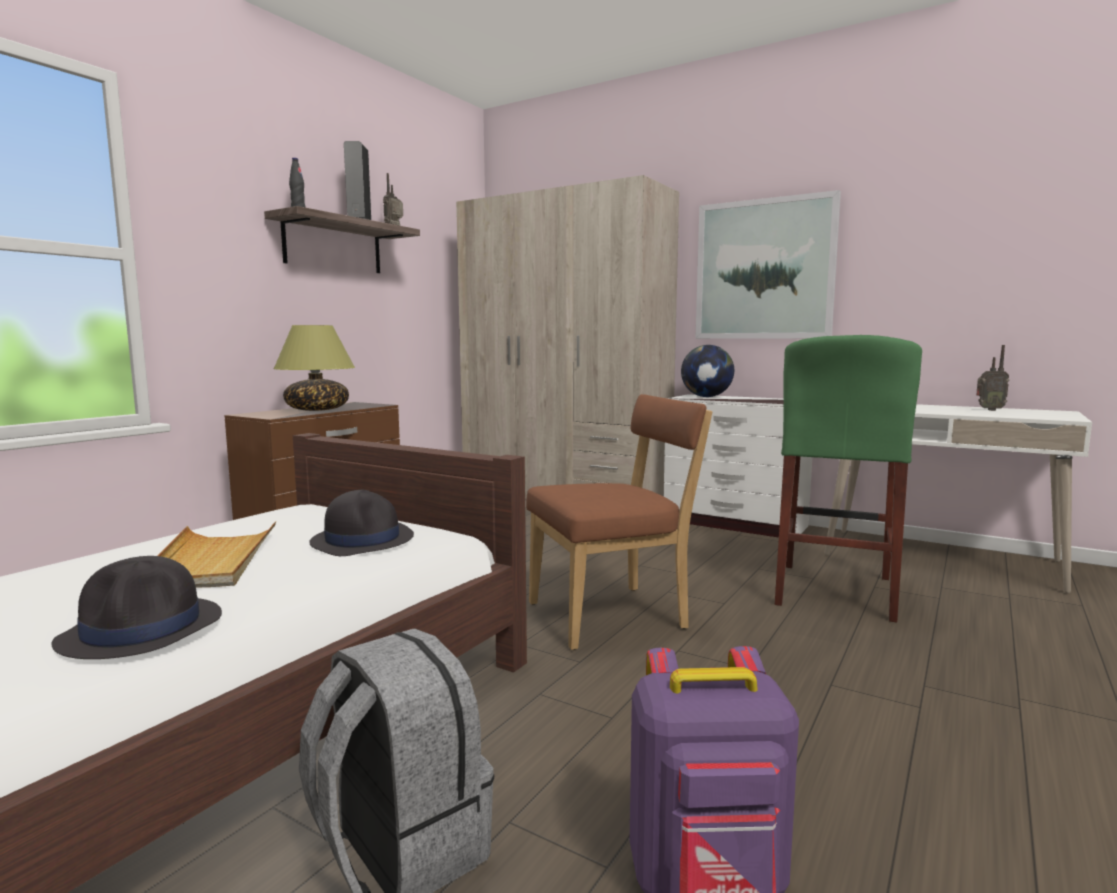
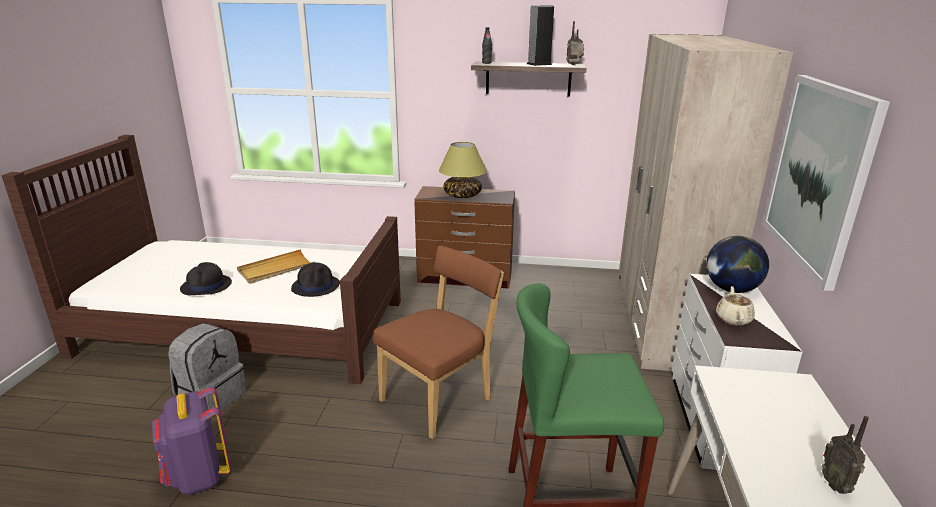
camera: 65 degrees right, 15 degrees up
(614, 615) = (440, 398): brown chair -> brown chair turned 90 degrees counterclockwise
(758, 400) = (733, 318): none -> beige teapot

